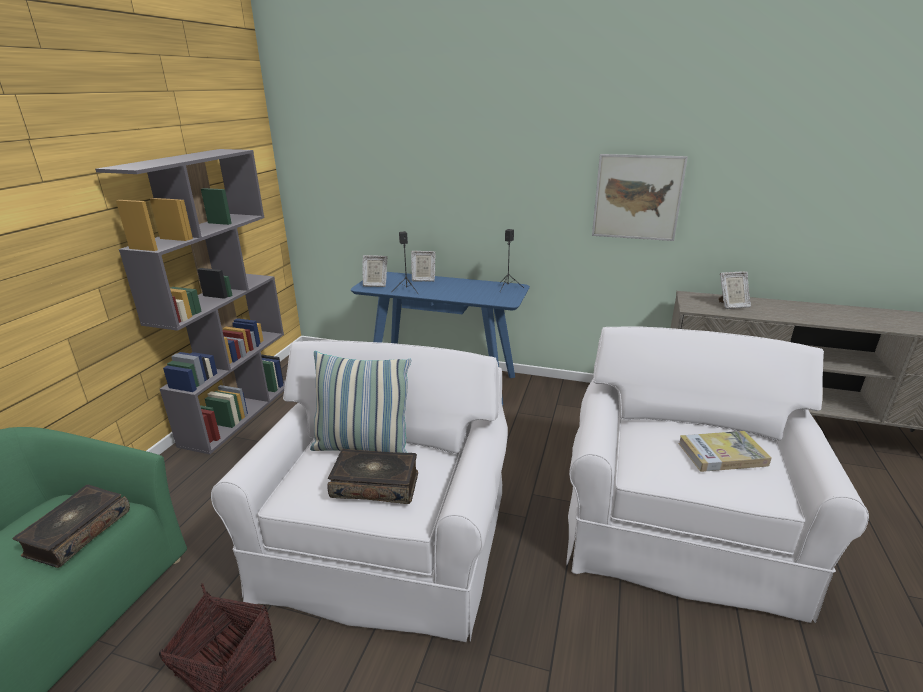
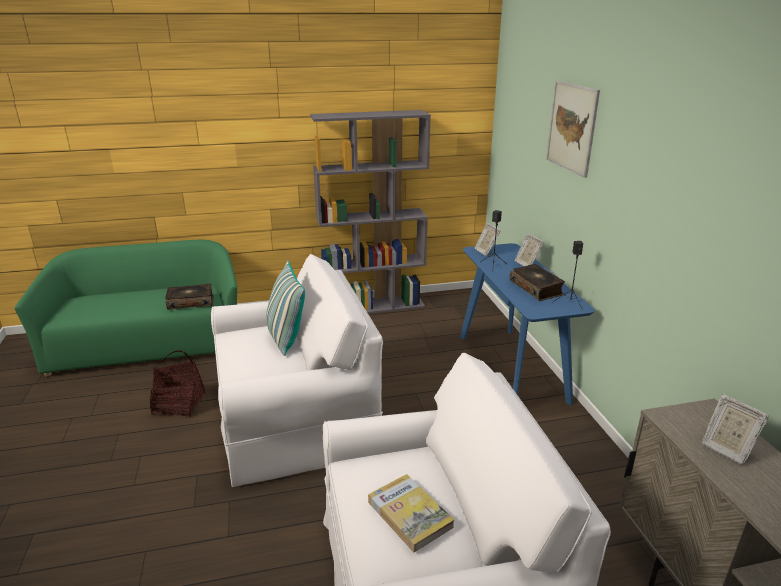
camera: 60 degrees right, 0 degrees up
(375, 484) = (250, 355): book -> book (536, 288)
(637, 197) = (703, 254): picture -> picture (571, 127)

